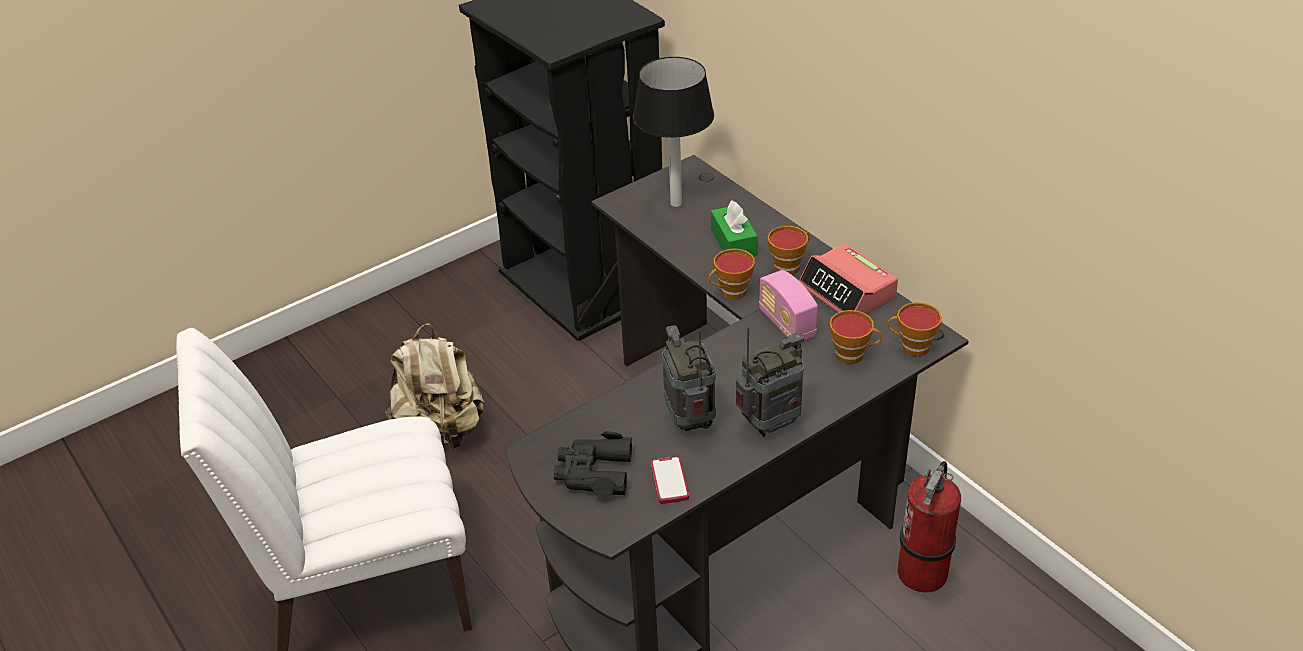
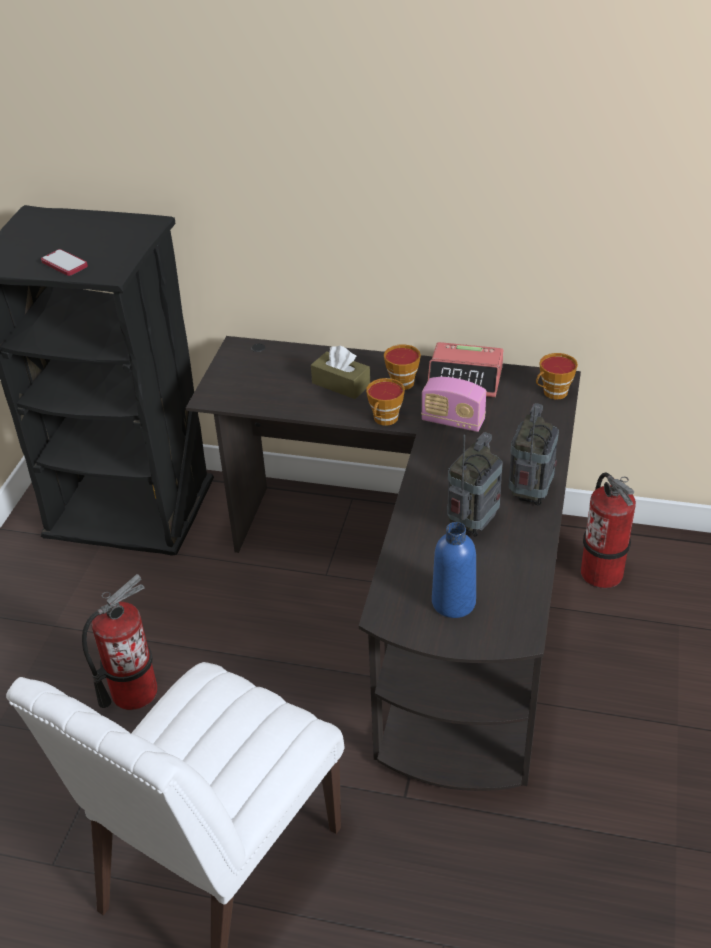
camera: 40 degrees left, 0 degrees up
(441, 430) = (133, 692): beige backpack -> fire extinguisher
(594, 473) = (453, 602): black binoculars -> blue bottle
(669, 481) = (514, 574): phone -> phone (64, 264)
(675, 203) = (258, 377): table lamp -> none
(690, 420) = (473, 524): radio -> radio turned 90 degrees clockwise
(733, 242) = (341, 384): green tissue box -> brown tissue box
(853, 355) = (523, 418): cup -> none

